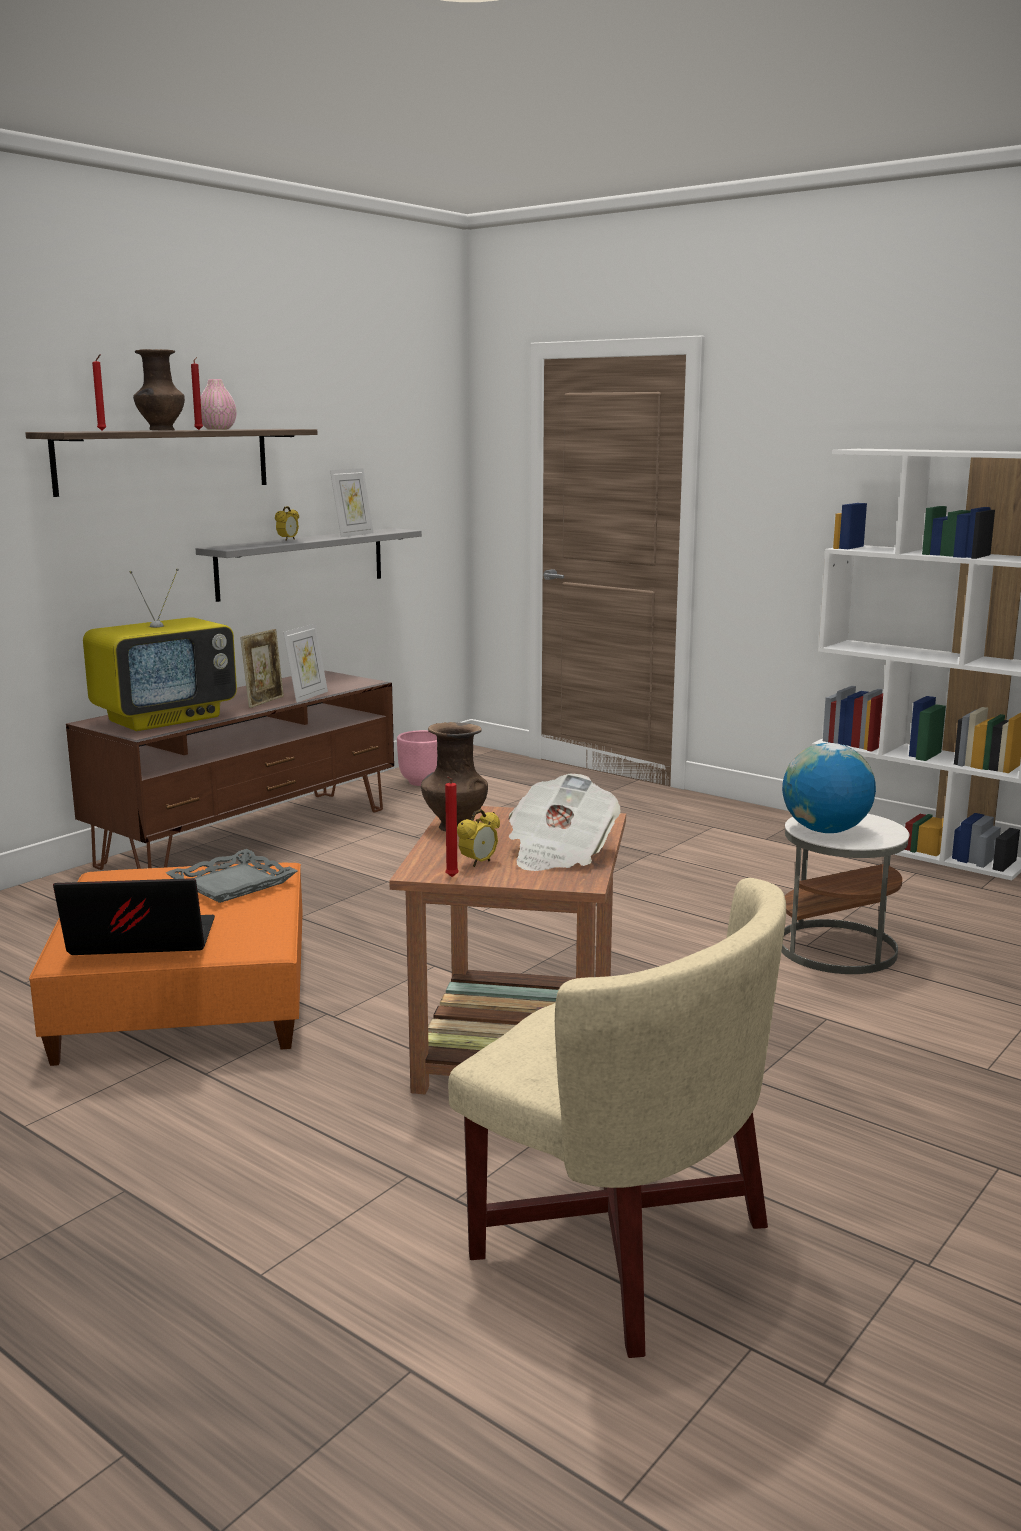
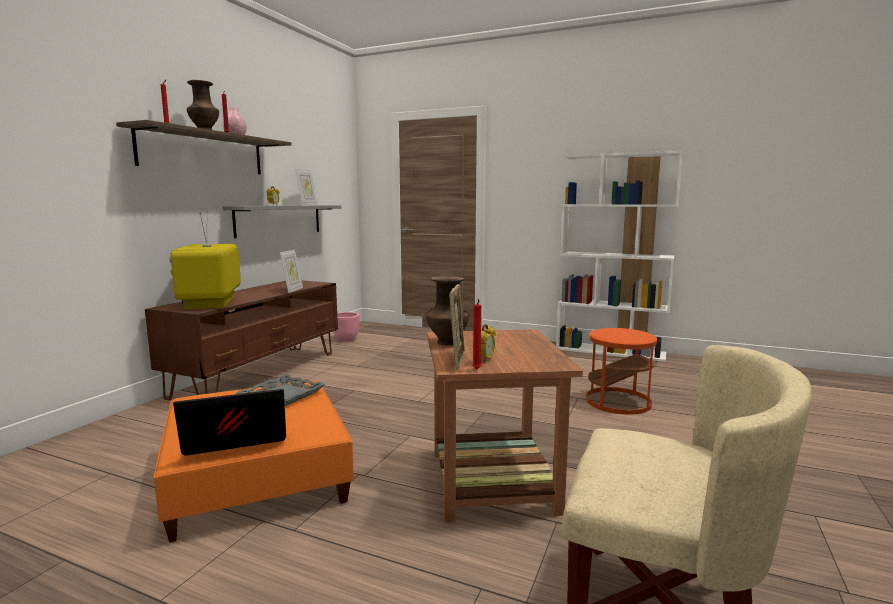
camera: 15 degrees left, 5 degrees down
(165, 718) = (211, 303): television -> television turned 135 degrees clockwise
(264, 702) = (269, 293): picture frame -> picture frame (457, 360)
(559, 853) = (526, 351): newspaper -> none
(825, 830) = (615, 337): globe -> none
(838, 949) = (618, 402): white side table -> orange side table

